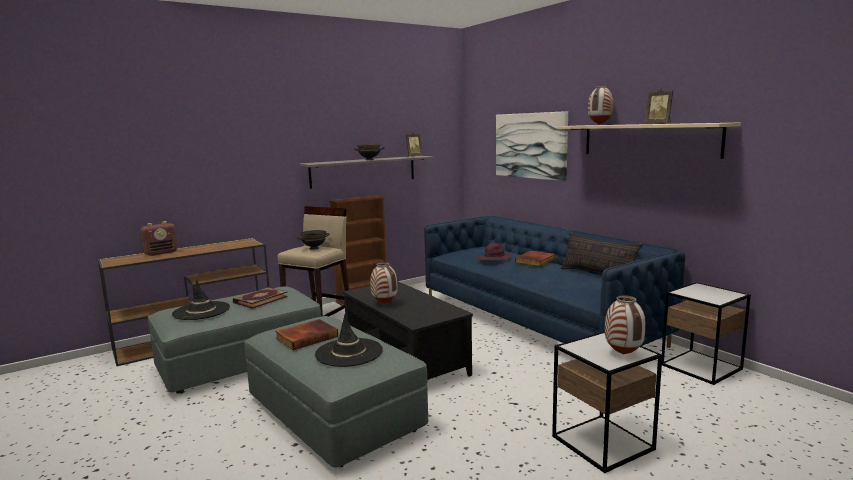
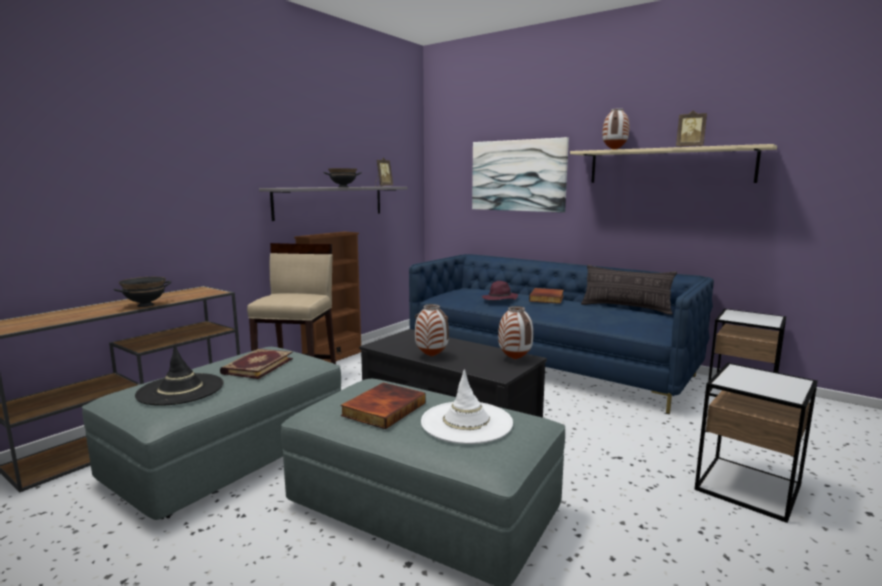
camera: 20 degrees left, 0 degrees up
(161, 253) = (80, 310): radio -> none
(314, 248) = (294, 295): black bowl -> black bowl (145, 305)
(349, 352) = (466, 422): black hat -> white hat
(624, 354) = (786, 384): vase -> vase (515, 359)

